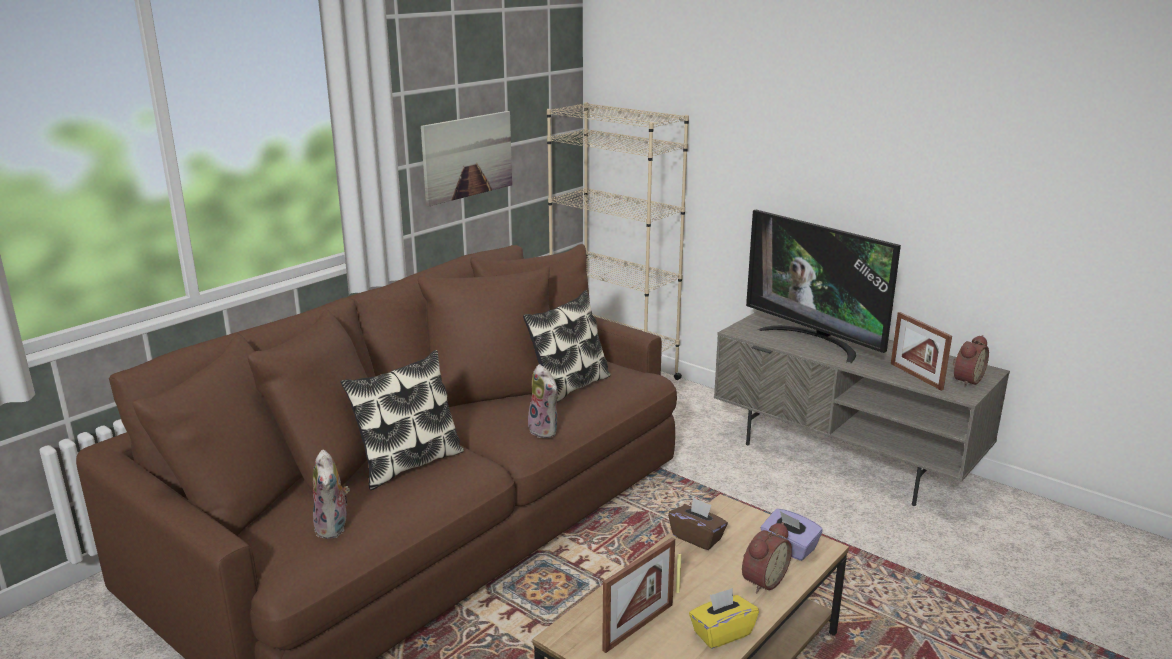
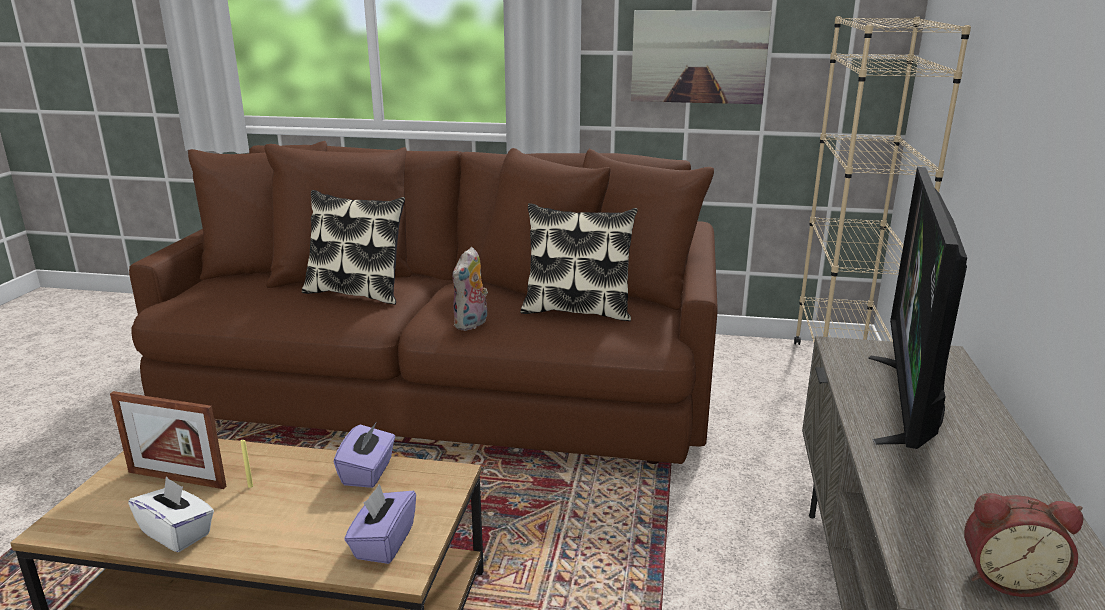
camera: 60 degrees right, 0 degrees up
(334, 528) = (238, 298): plush toy -> none
(697, 537) = (368, 472): brown tissue box -> purple tissue box
(721, 633) = (177, 533): yellow tissue box -> white tissue box
(762, 580) = (297, 537): alarm clock -> none
(916, 376) = (928, 516): picture frame -> none

